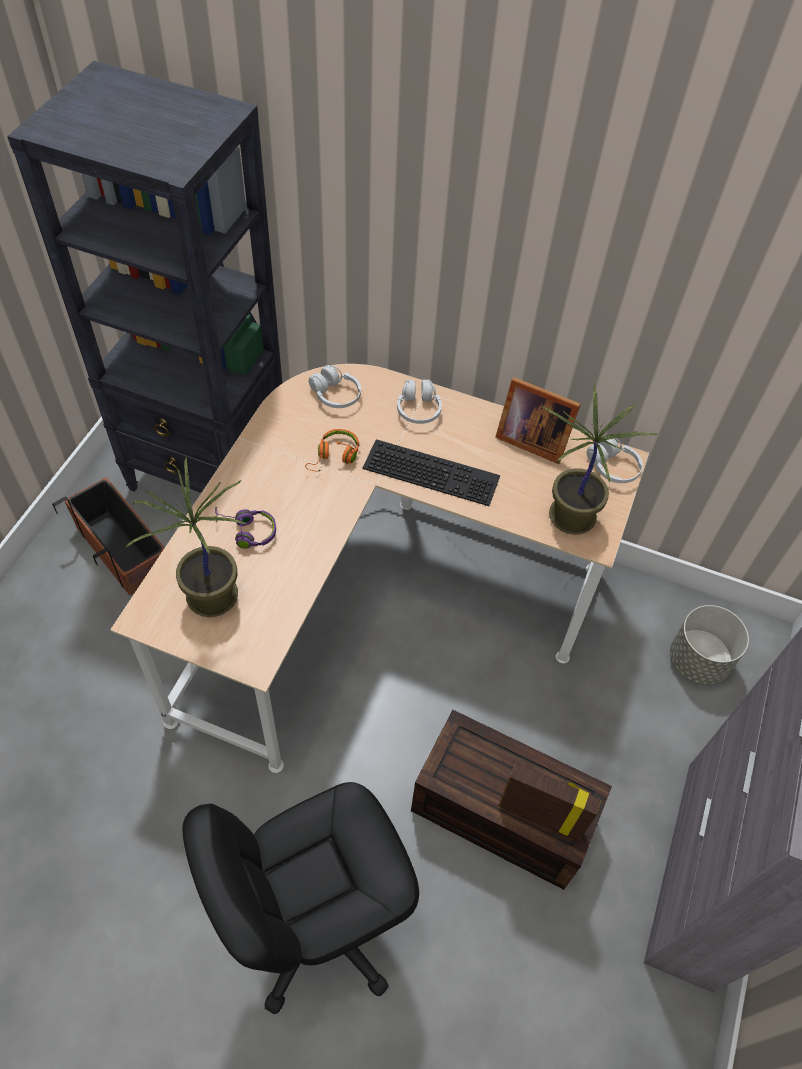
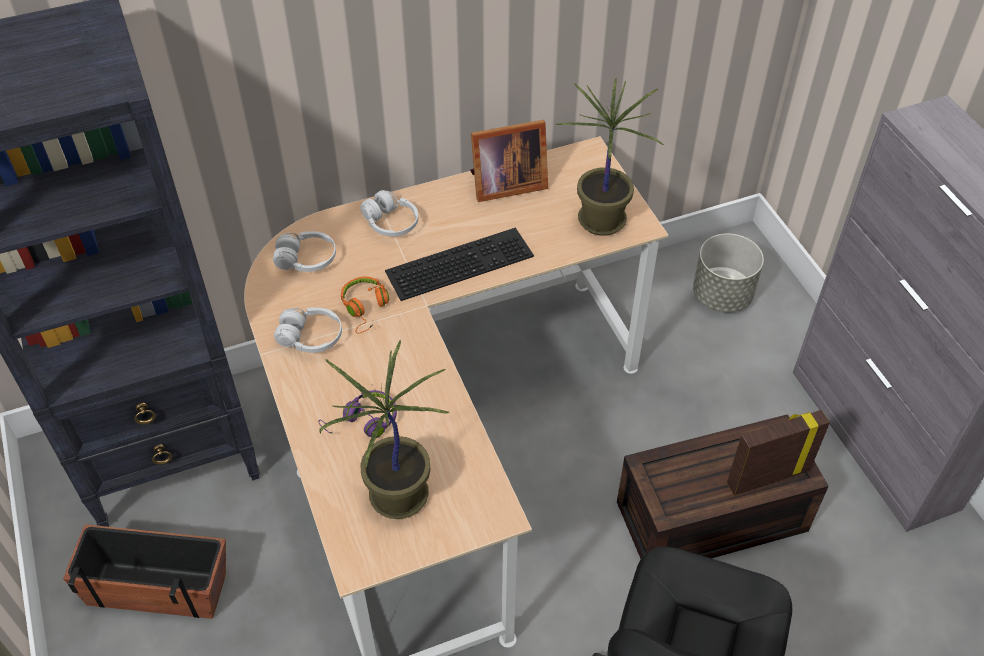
camera: 40 degrees left, 5 degrees down
(612, 467) = (588, 164): white headphones -> white headphones (310, 337)

